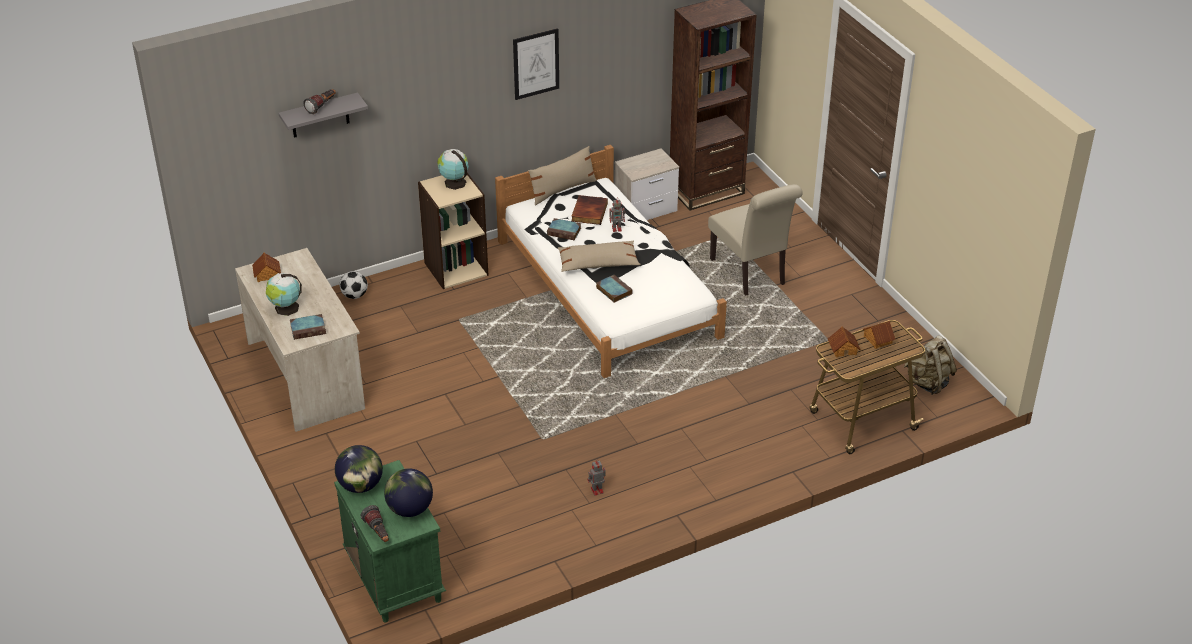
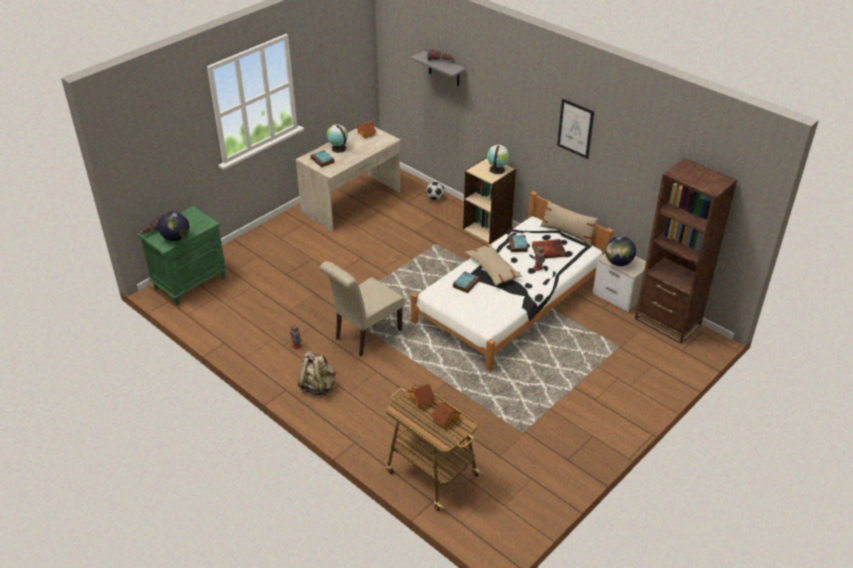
camera: 70 degrees right, 0 degrees up
(360, 486) = (191, 215): globe -> globe (618, 263)
(750, 274) = (577, 370): beige chair -> beige chair (365, 336)
(927, 383) = (503, 508): beige backpack -> beige backpack (318, 386)

